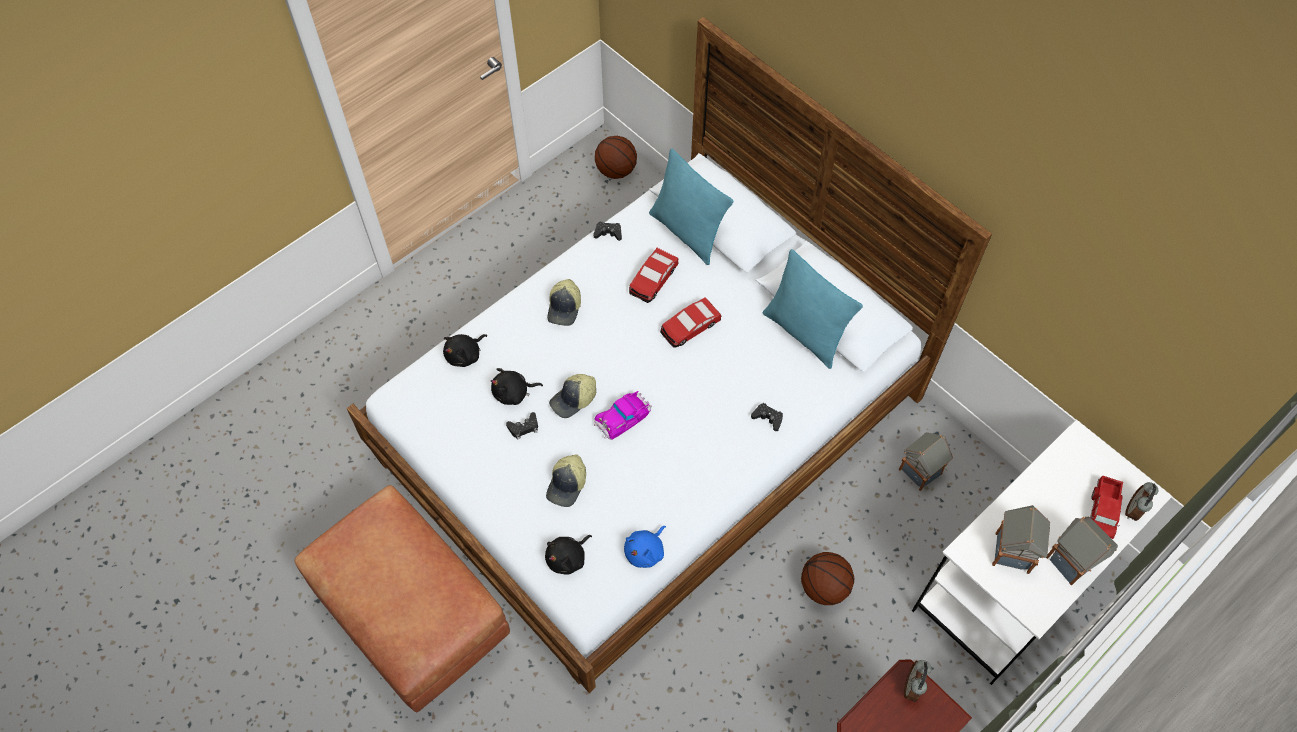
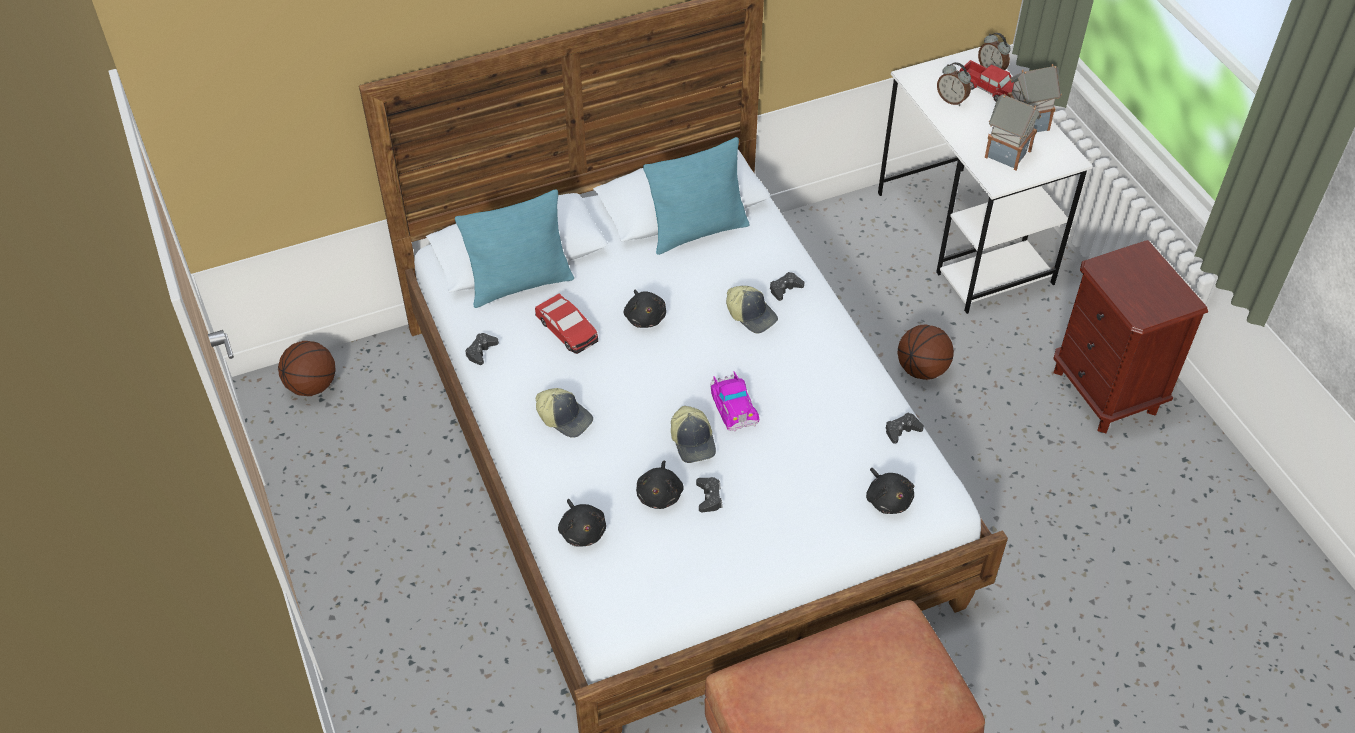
camera: 70 degrees left, 10 degrees down
(567, 485) = (798, 476): cap -> cap (751, 315)
(646, 551) = (902, 430): blue plush toy -> black game controller
(690, 327) = (645, 317): toy car -> black plush toy
(913, 687) = (1110, 266): alarm clock -> alarm clock (952, 100)
(920, 470) = (825, 257): toy house -> none

